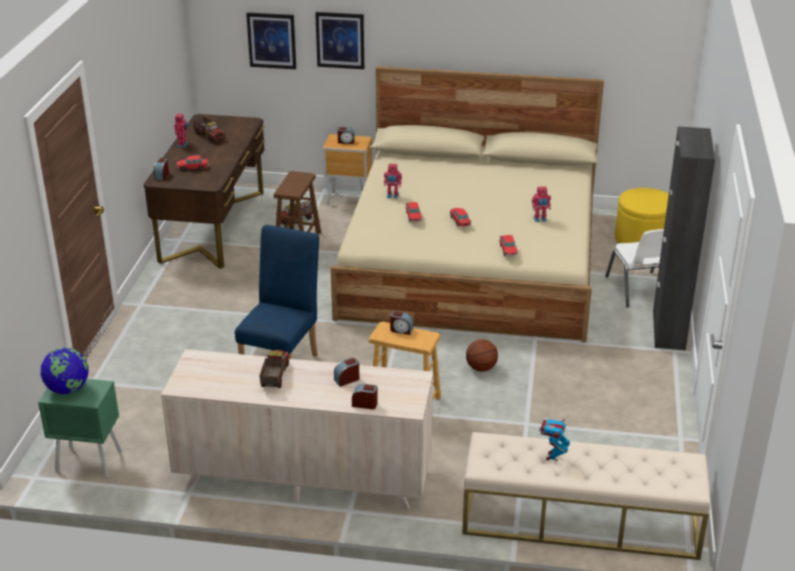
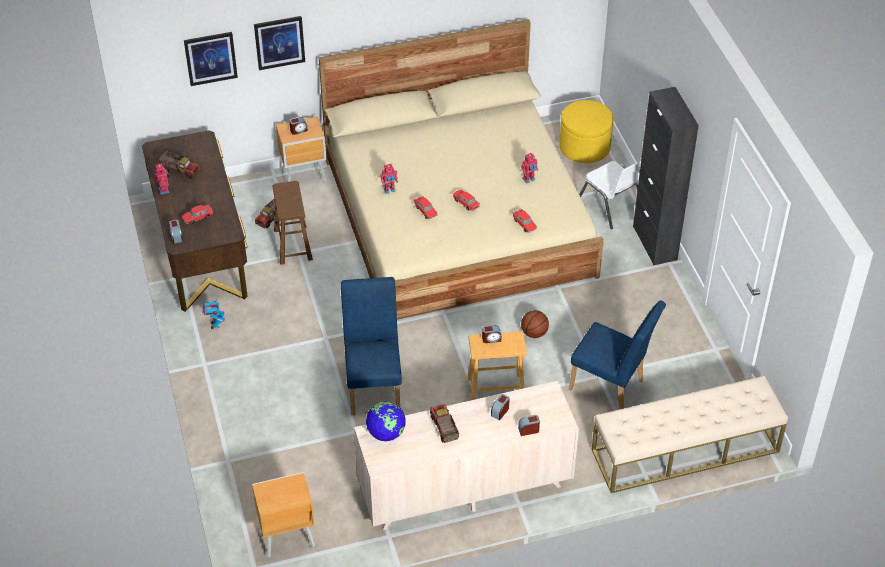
camera: 25 degrees left, 15 degrees up
(68, 389) = (274, 494): globe -> globe (386, 433)
(87, 461) = (286, 538): green nightstand -> brown nightstand
(533, 437) = (611, 387): none -> blue chair
(552, 457) = (666, 417): toy robot -> toy robot (215, 325)

